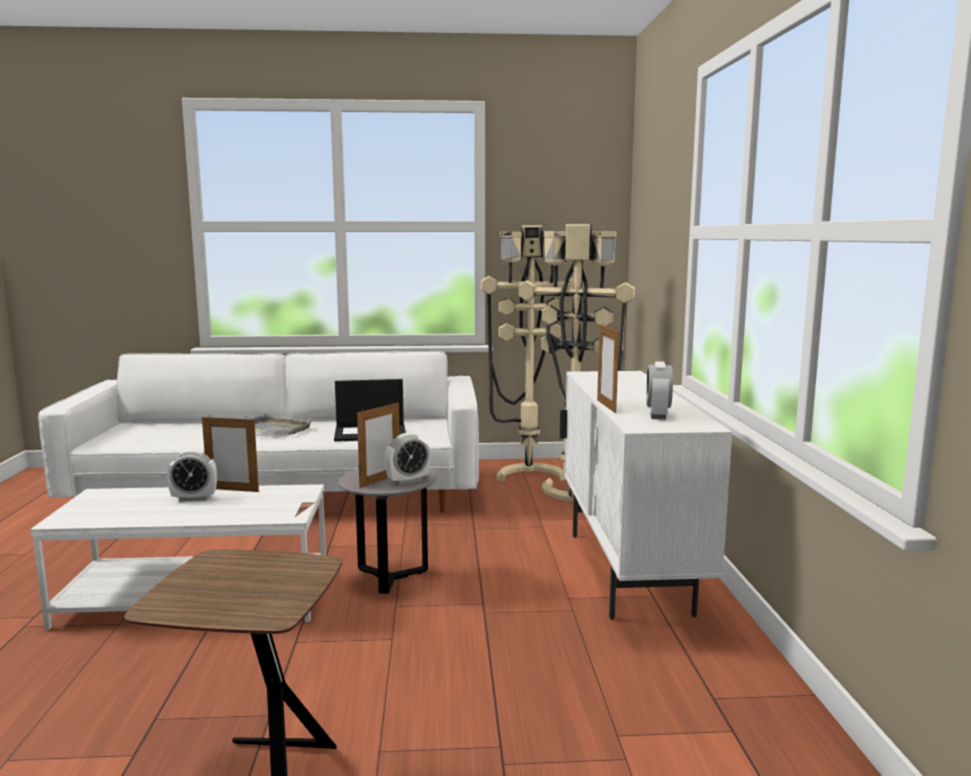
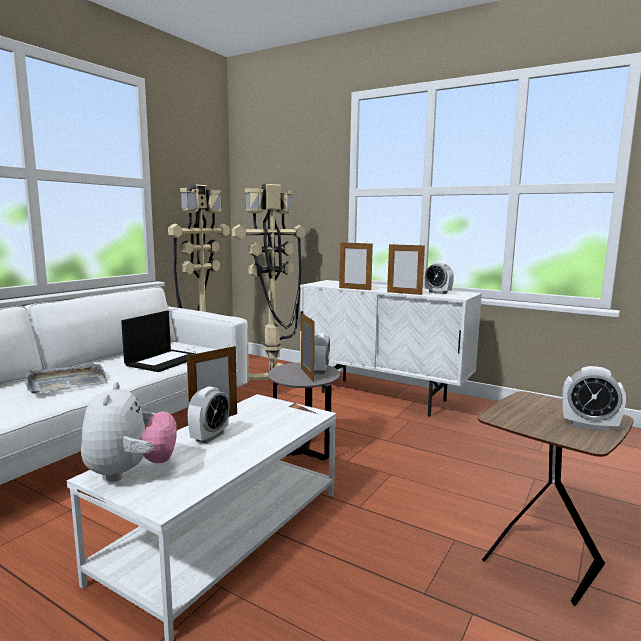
camera: 55 degrees left, 0 degrees up
(107, 498) = (130, 472): none -> plush toy
(222, 604) = (589, 425): none -> alarm clock
(588, 388) = (355, 289): none -> picture frame

